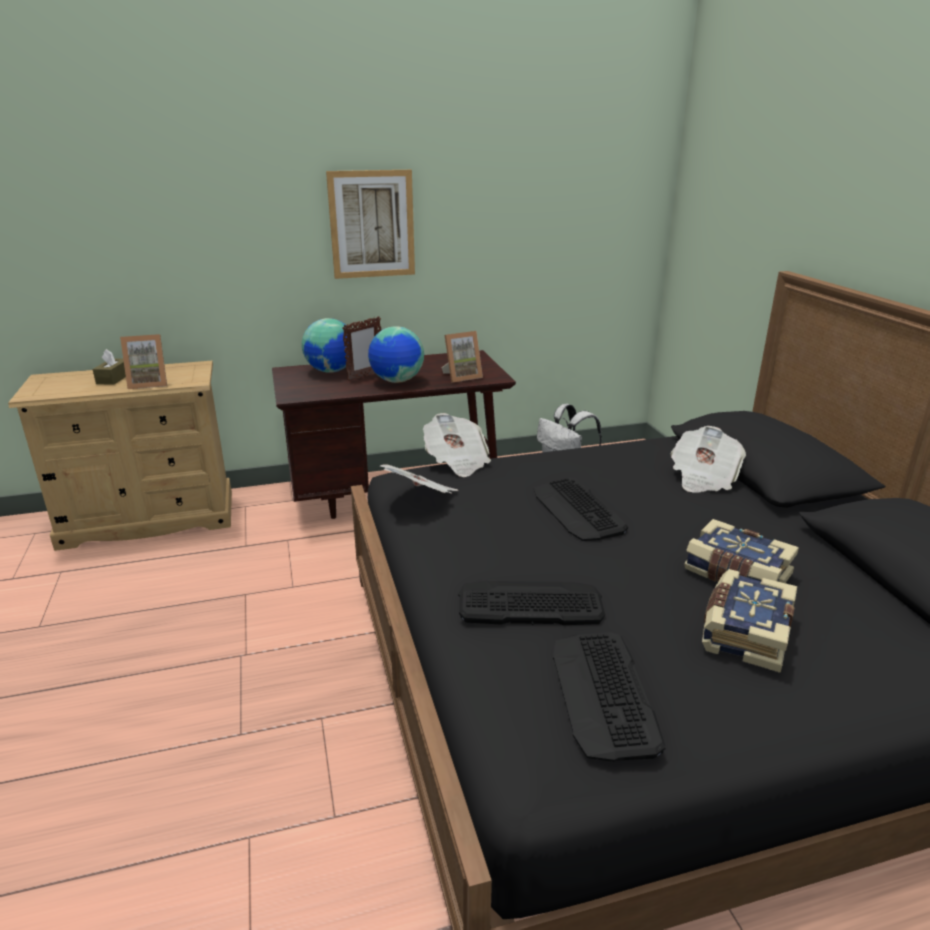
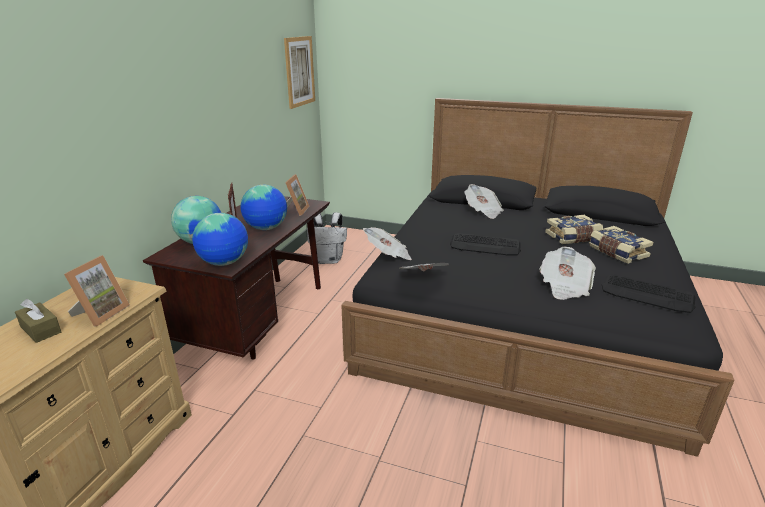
camera: 55 degrees left, 0 degrees up
(299, 392) = (224, 263): none -> globe
(372, 224) = (188, 108): picture -> picture (299, 71)
(529, 604) = (564, 286): keyboard -> newspaper

